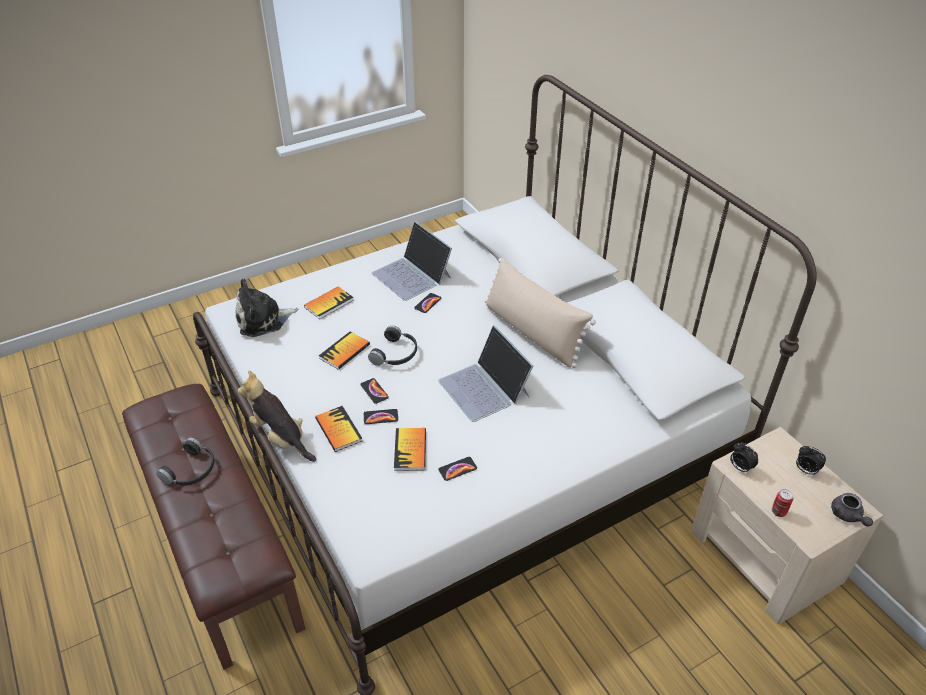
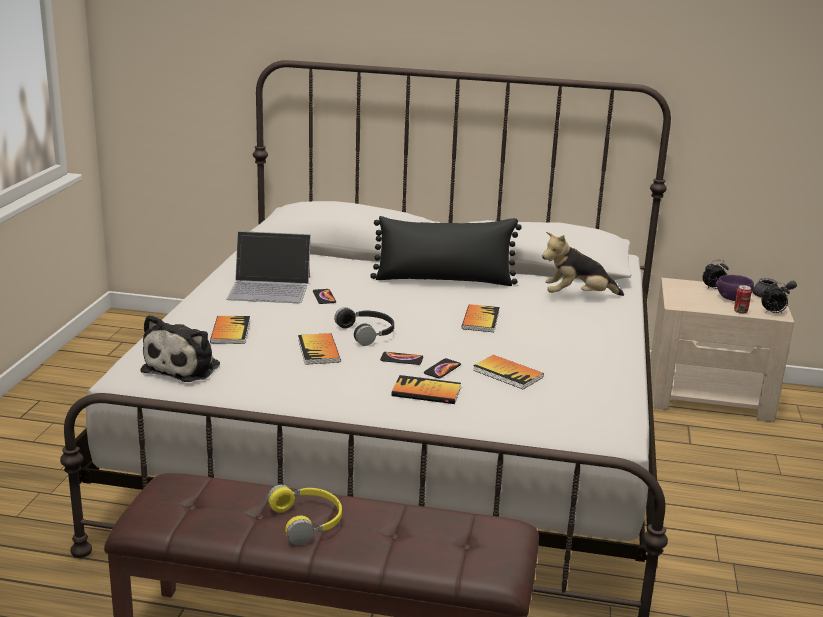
camera: 50 degrees left, 20 degrees down
(192, 470) = (308, 521): black headphones -> yellow headphones
(281, 438) = (389, 421): plush toy -> plush toy (577, 297)
(457, 469) = (562, 365): phone -> none
(484, 388) = (480, 320): laptop -> book
(532, 332) = (444, 280): beige pillow -> black pillow
(740, 467) = (683, 303): alarm clock -> alarm clock (772, 313)
(801, 494) = (733, 299): none -> purple bowl

